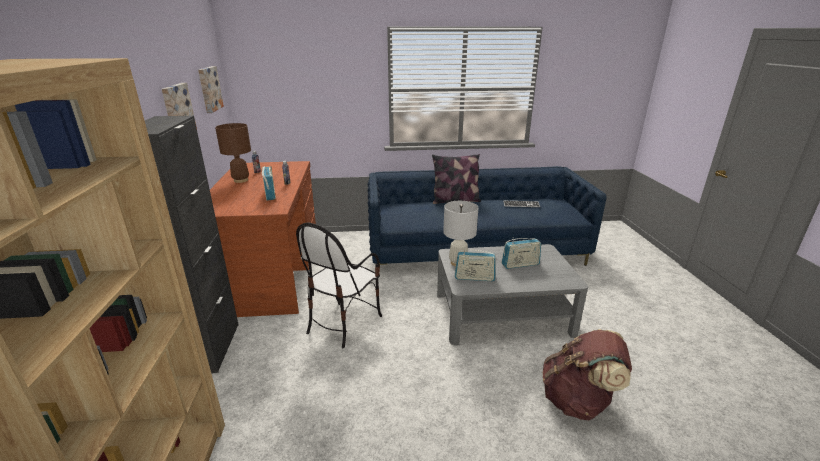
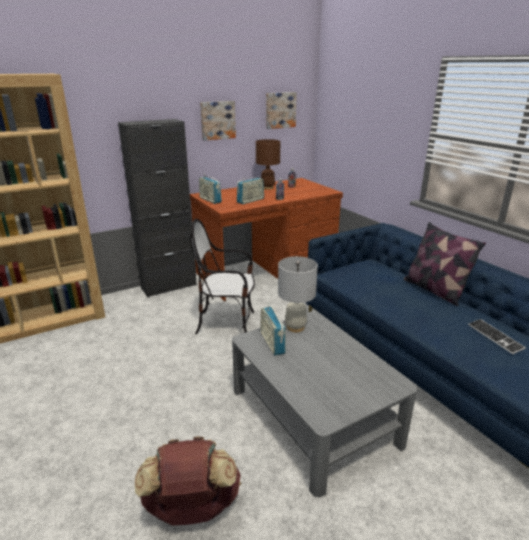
camera: 65 degrees right, 0 degrees up
(520, 264) = (330, 369): radio -> radio (210, 200)

